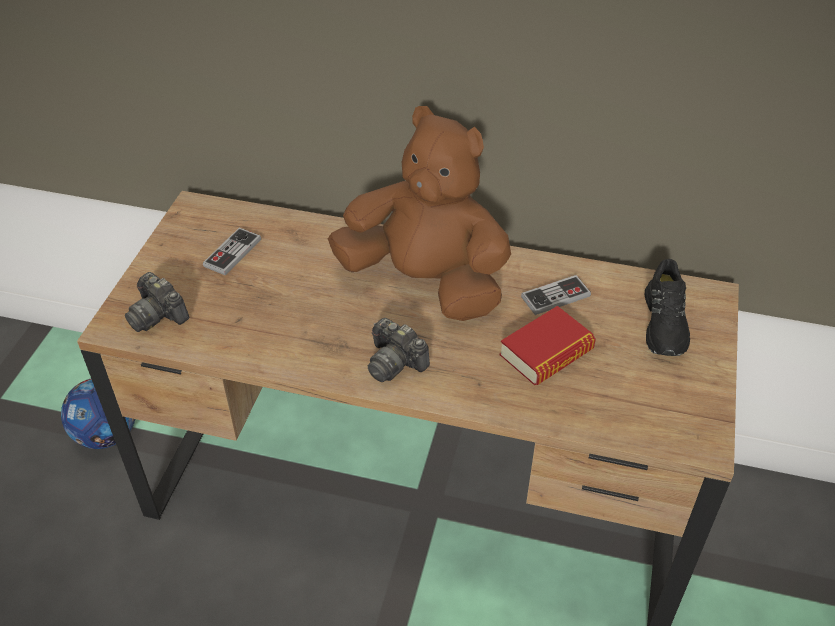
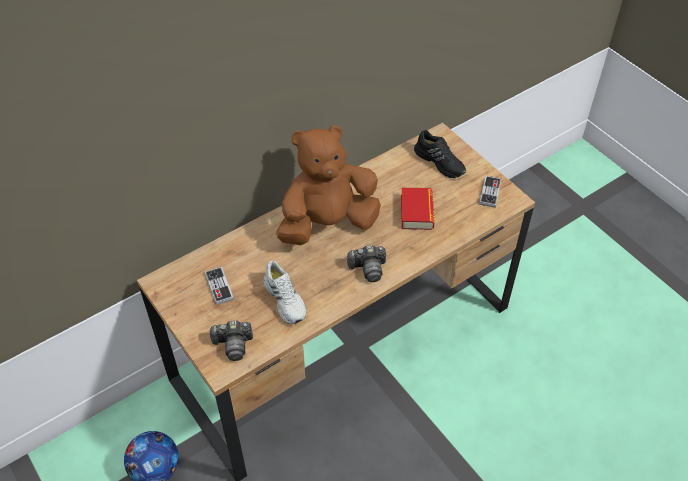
camera: 50 degrees left, 5 degrees up
(268, 317) = (285, 299): none -> white shoe
(555, 297) = (387, 185): game controller -> game controller (490, 192)

